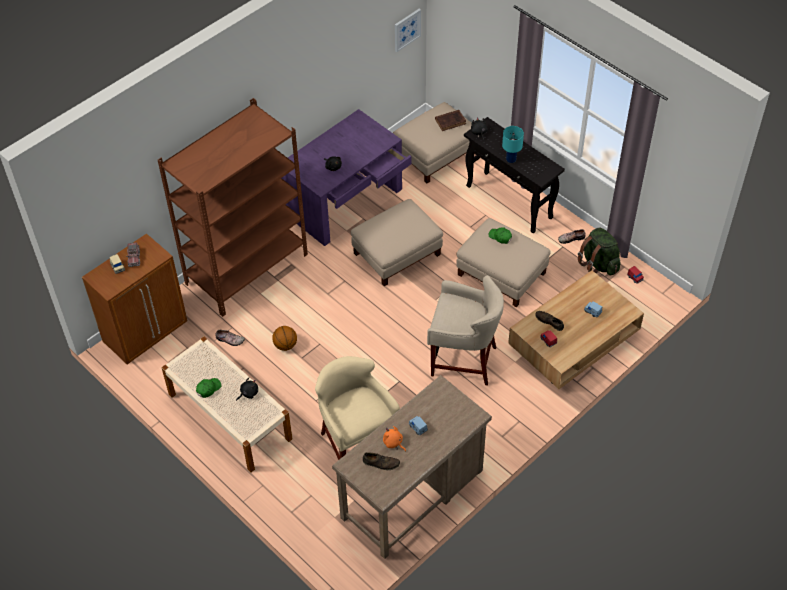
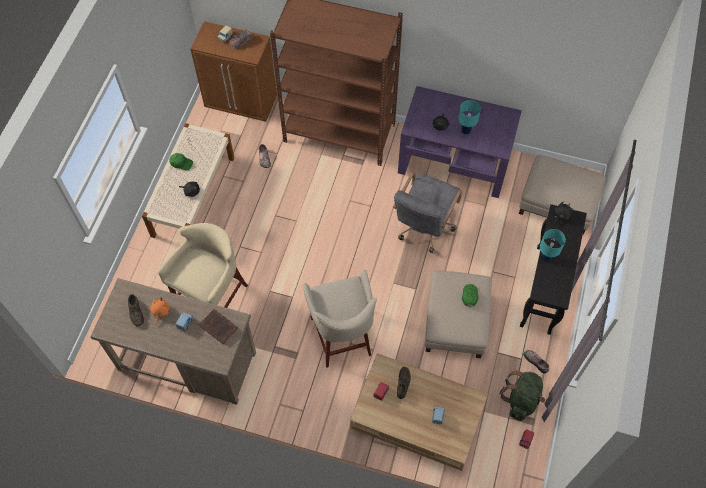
camera: 60 degrees right, 10 degrees up
(285, 345) = (281, 198): basketball -> none
(351, 152) = (466, 130): none -> turquoise table lamp
(397, 254) = (423, 230): beige ottoman -> grey office chair
(407, 29) = (607, 88): picture -> none
(451, 121) = (581, 191): brown book -> brown book (219, 328)

